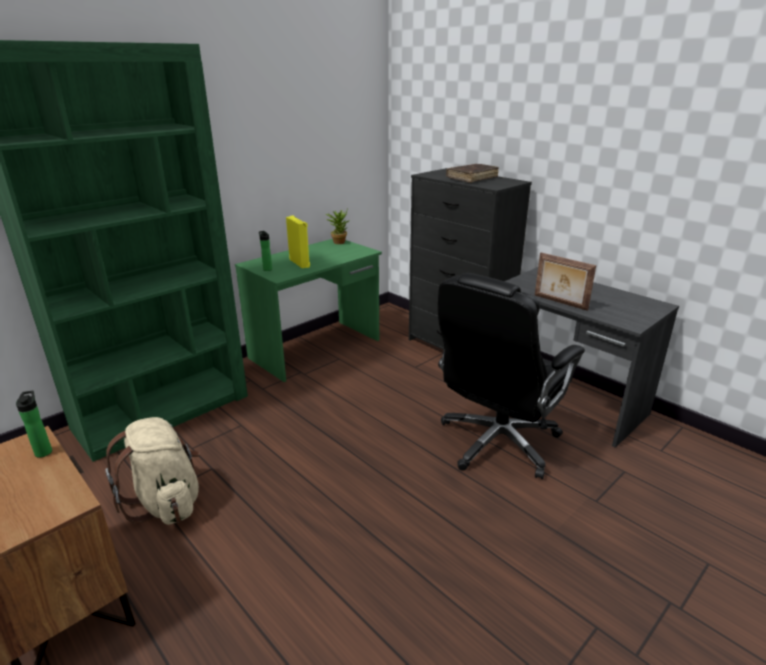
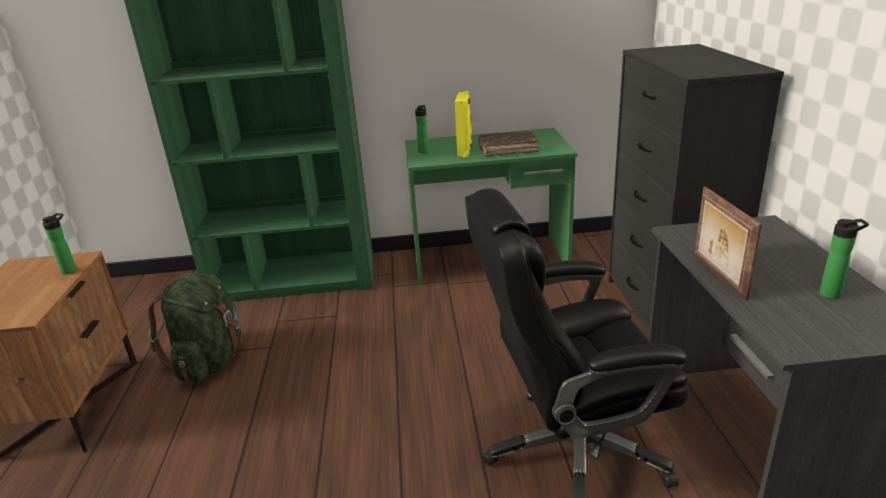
camera: 40 degrees right, 0 degrees up
(166, 502) = (210, 361): beige backpack -> green backpack
(338, 242) = (545, 133): potted plant -> none
(472, 178) = (695, 60): brown book -> brown book (508, 149)
(613, 298) = (833, 294): none -> bottle

